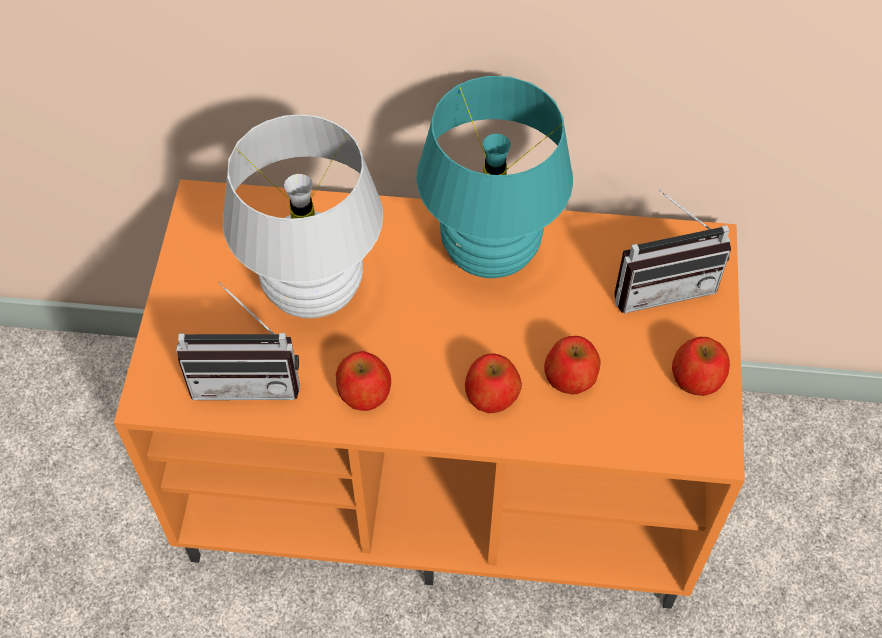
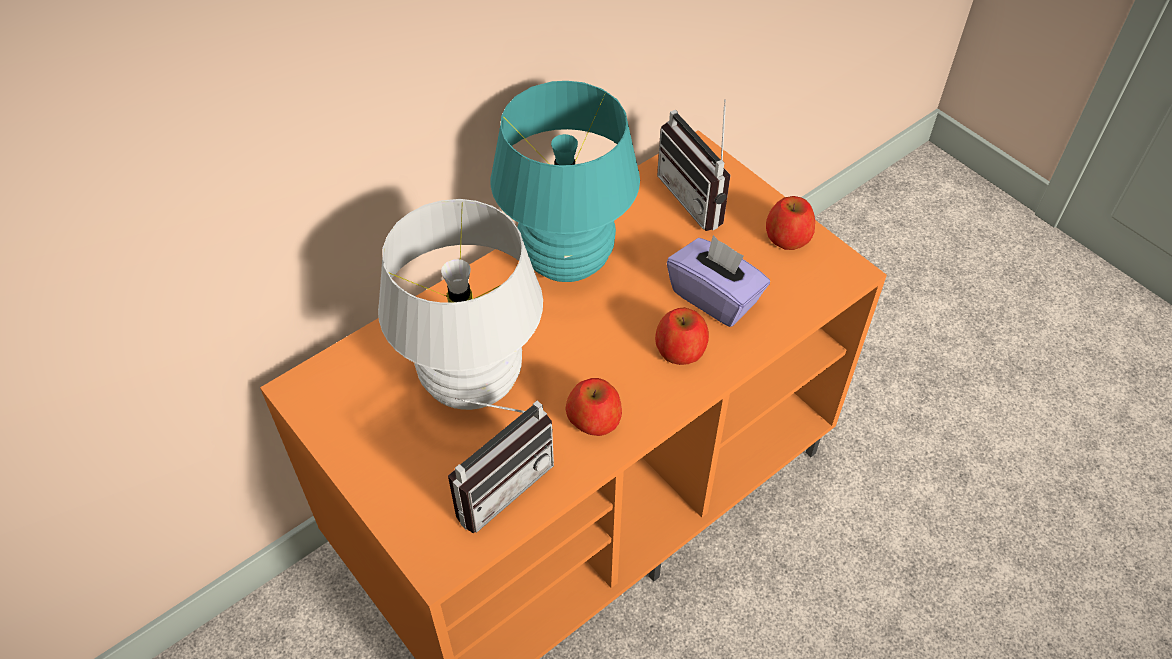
camera: 45 degrees left, 5 degrees down
(570, 376) = (715, 297): apple -> purple tissue box
(662, 284) = (699, 198): radio -> radio turned 120 degrees clockwise

